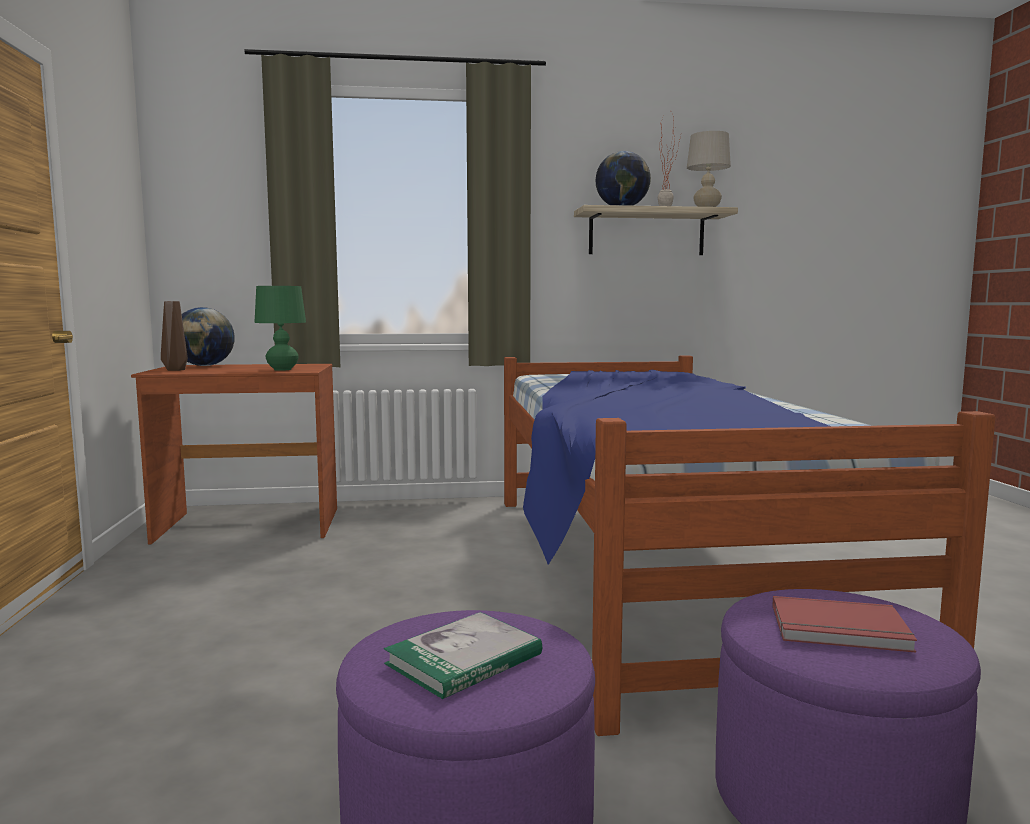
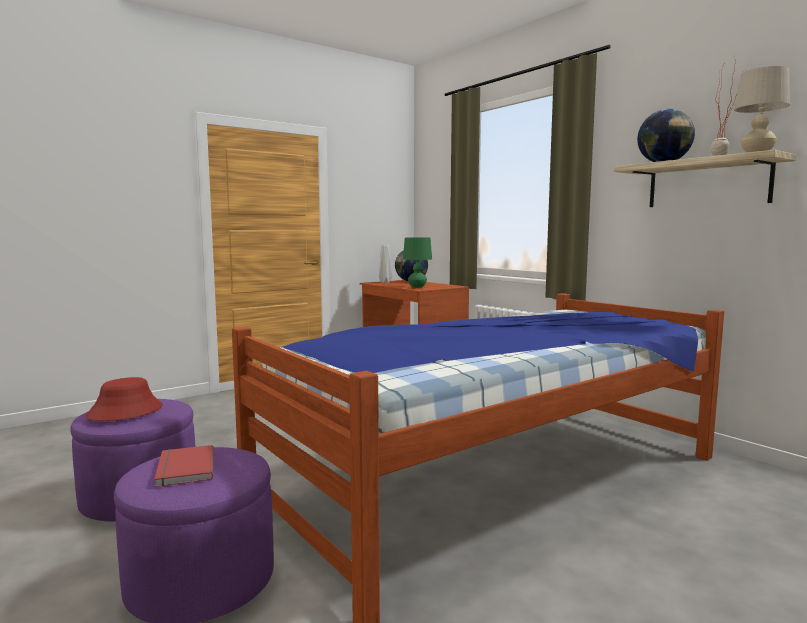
camera: 60 degrees right, 0 degrees up
(174, 370) = (384, 282): brown vase -> grey vase
(464, 659) = (125, 412): book -> red hat

